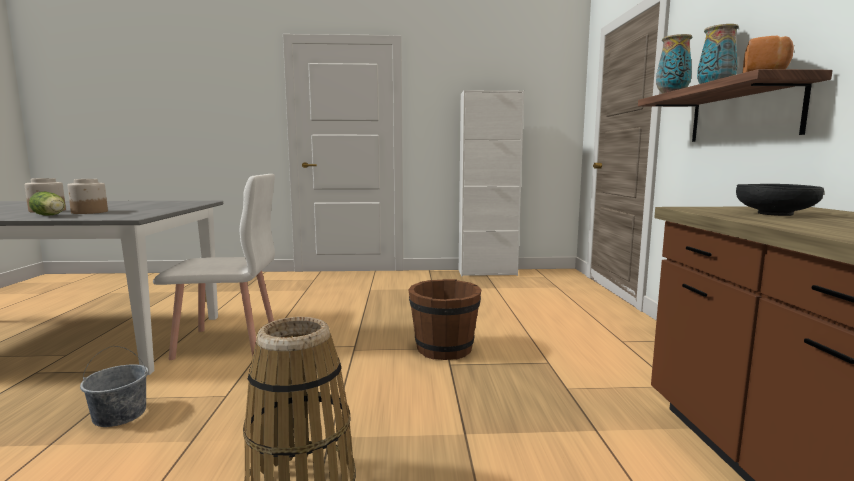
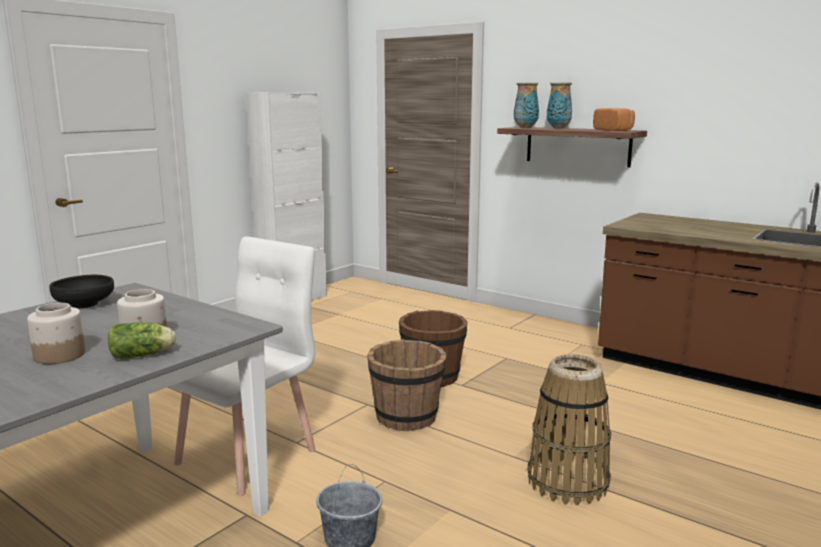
camera: 50 degrees left, 5 degrees up
(351, 366) = (407, 417): none -> brown bucket
(774, 214) = (666, 225): black bowl -> black bowl (84, 304)

